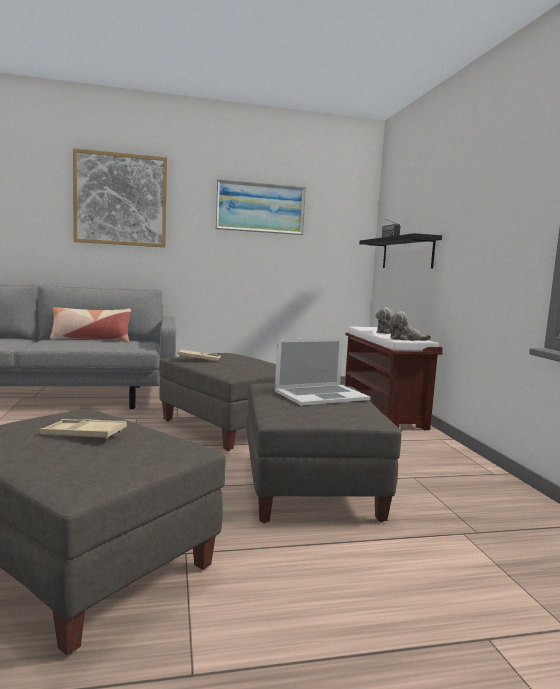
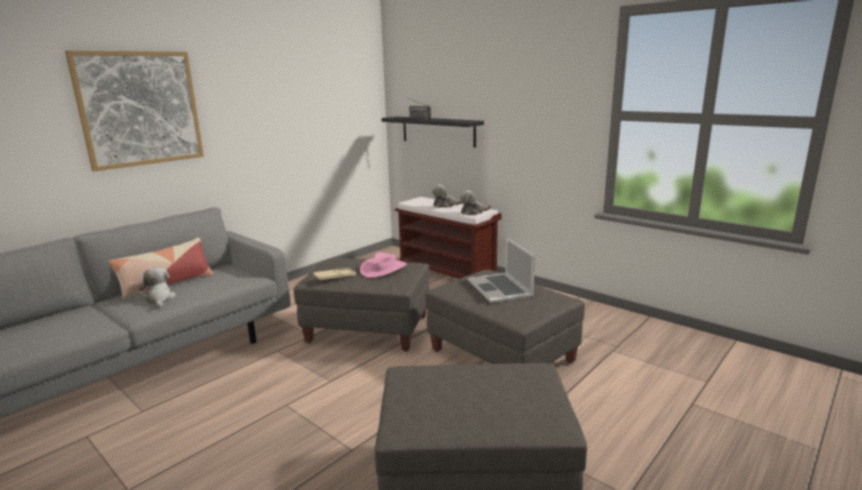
camera: 35 degrees left, 10 degrees up
(65, 343) = (160, 299): none -> plush toy
(84, 434) = (466, 390): beige tray -> none
(249, 363) = (383, 269): none -> pink hat
(260, 208) = (288, 96): picture -> none
(321, 395) = (500, 288): laptop -> laptop turned 135 degrees clockwise

